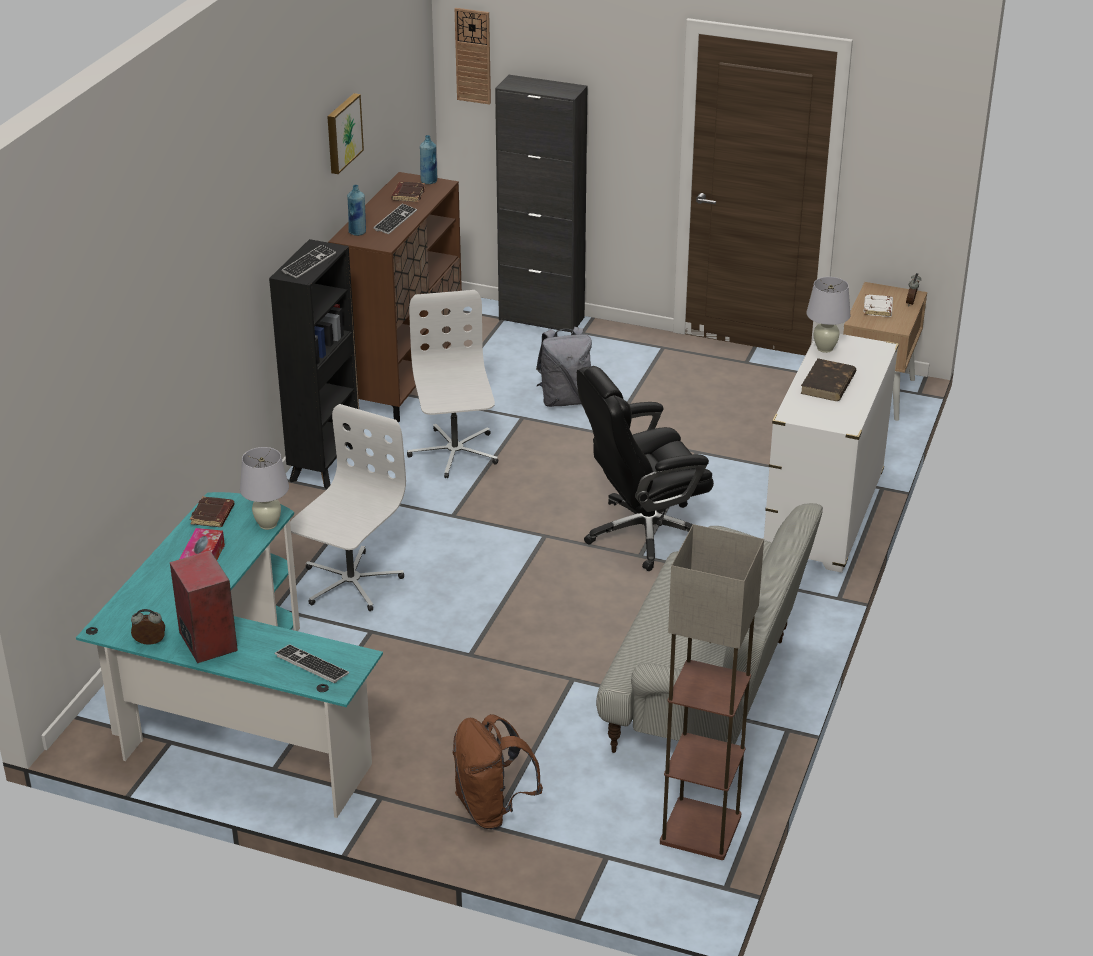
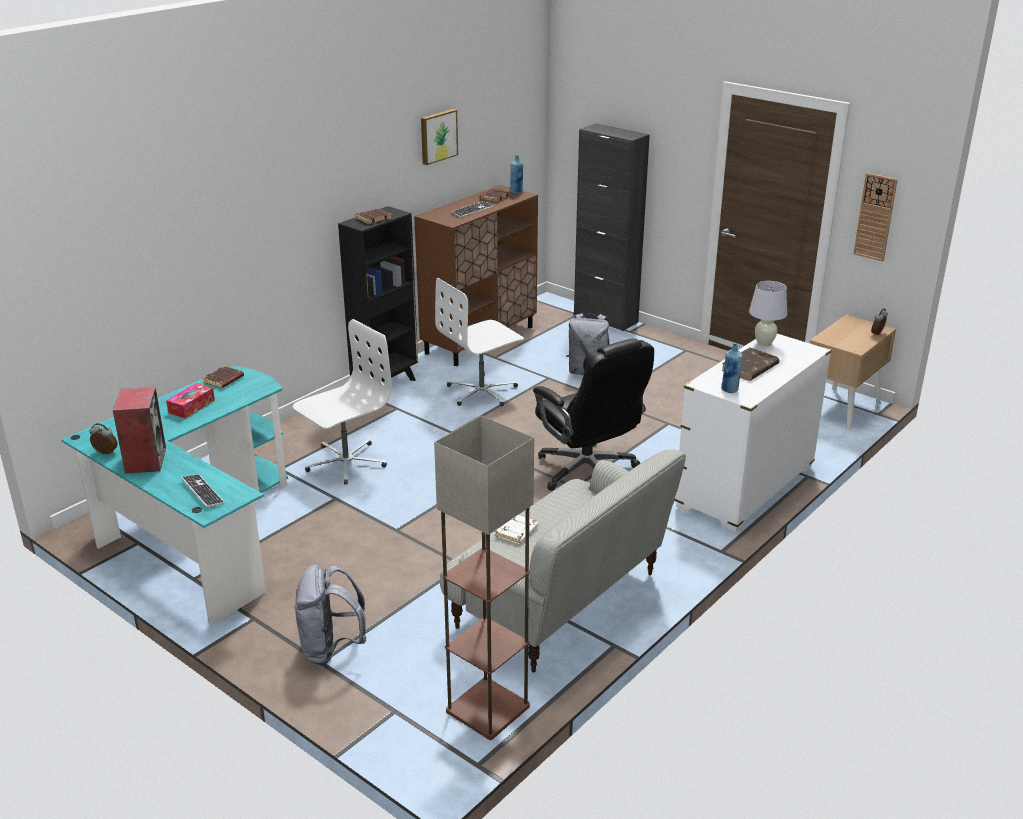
camera: 20 degrees right, 5 degrees down
(268, 524) = (256, 393): white table lamp -> none
(309, 263) = (373, 218): keyboard -> brown book
(357, 232) = (439, 213): blue bottle -> blue bottle (730, 390)
(454, 452) = (482, 392): white office chair -> white office chair turned 135 degrees counterclockwise
(473, 56) = (574, 108): wall clock -> wall clock (875, 217)
(492, 809) = (331, 649): brown backpack -> grey backpack
(643, 533) = (588, 472): black office chair -> black office chair turned 120 degrees counterclockwise
(878, 309) = (846, 334): white book -> white book (517, 532)

